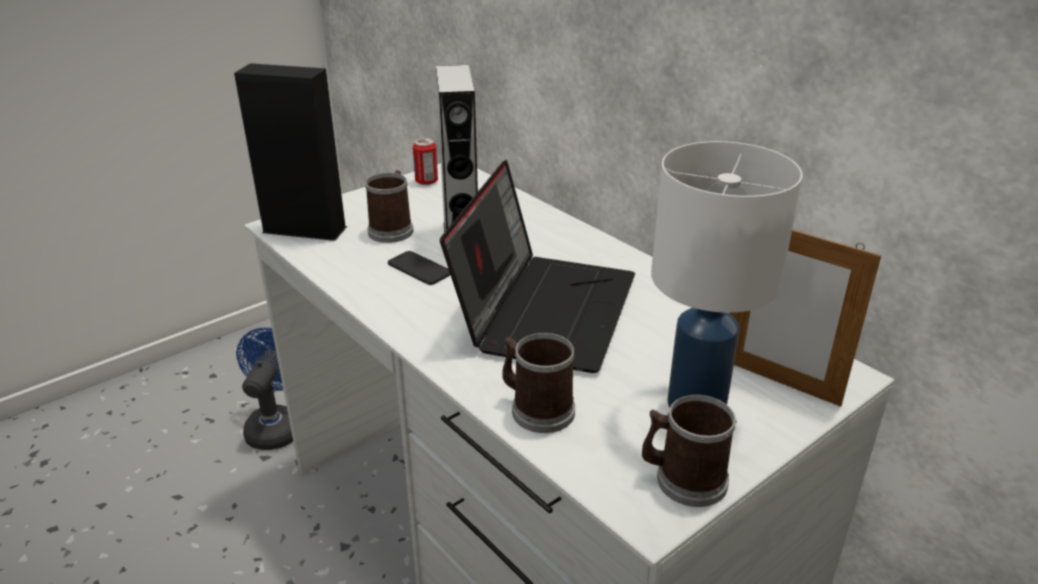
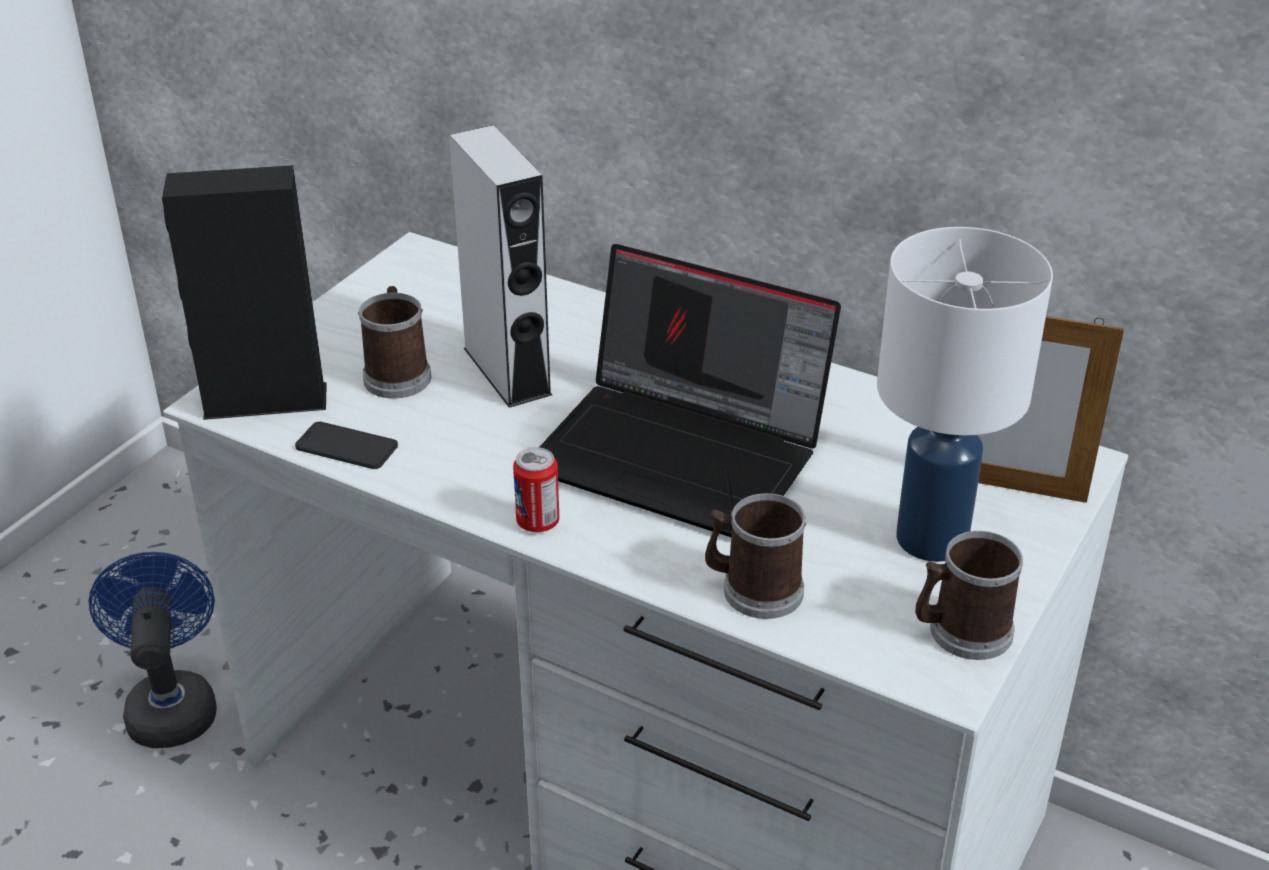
camera: 20 degrees left, 5 degrees up
(419, 269) = (479, 429): phone -> phone (346, 447)
(426, 182) = (392, 283): can -> can (538, 522)
(544, 309) = (684, 453): laptop -> laptop turned 120 degrees clockwise

